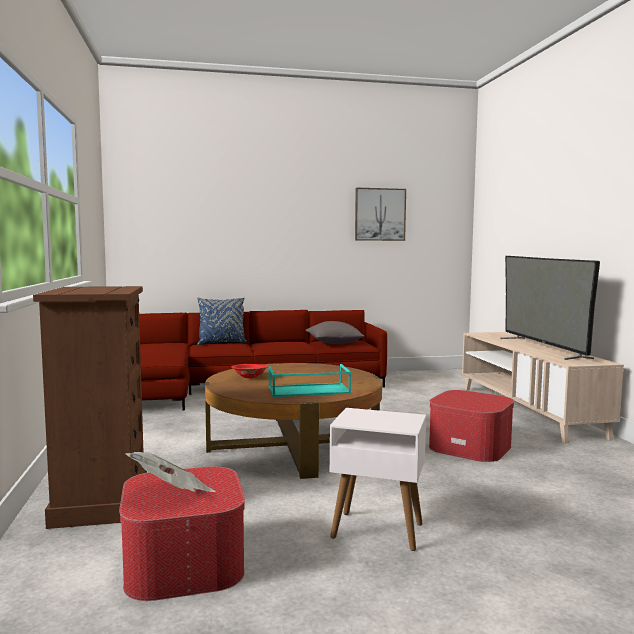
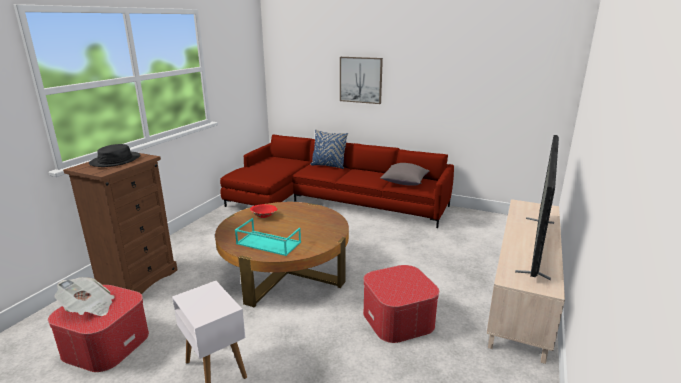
camera: 35 degrees right, 15 degrees up
(89, 289) = (115, 160): none -> black hat
(380, 214) = (476, 67): picture -> picture (361, 80)

